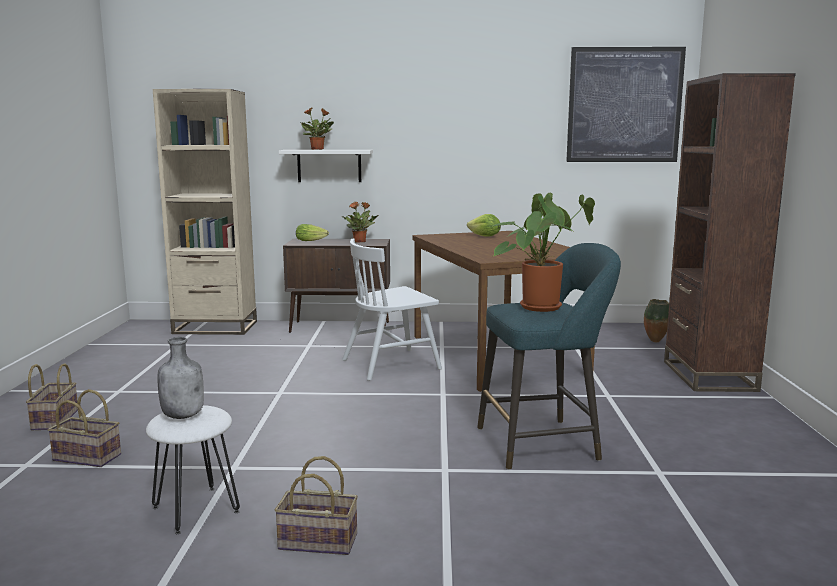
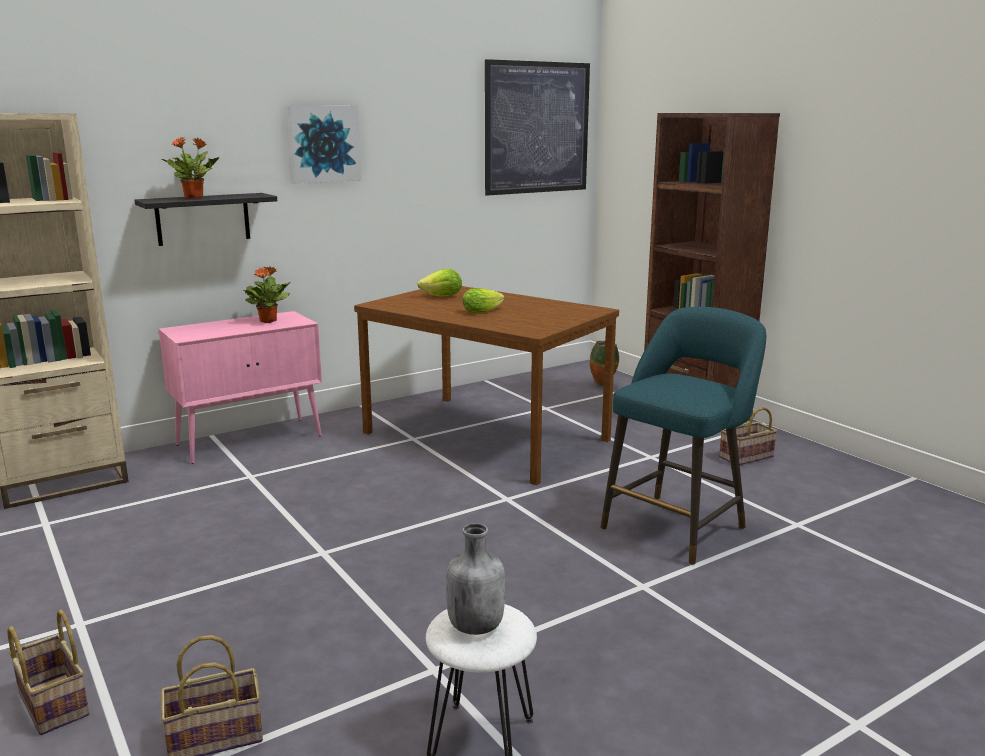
camera: 35 degrees left, 5 degrees up
(312, 240) = (199, 328): lettuce -> lettuce (484, 311)
(315, 542) = (660, 716): basket -> basket (746, 457)
(329, 166) = (203, 219): white shelf -> black shelf
(341, 327) = (251, 440): brown cabinet -> pink cabinet
(391, 364) = (394, 476): white chair -> none
(422, 115) = (323, 144): none -> picture
(540, 306) = (677, 383): potted plant -> none

